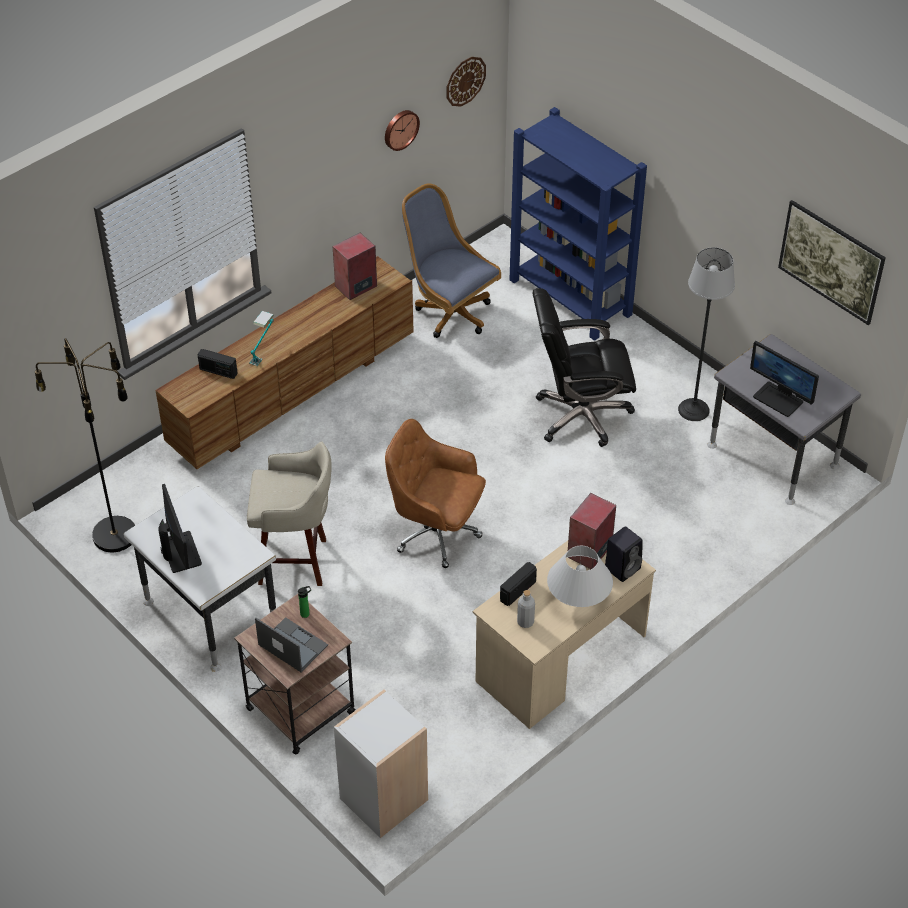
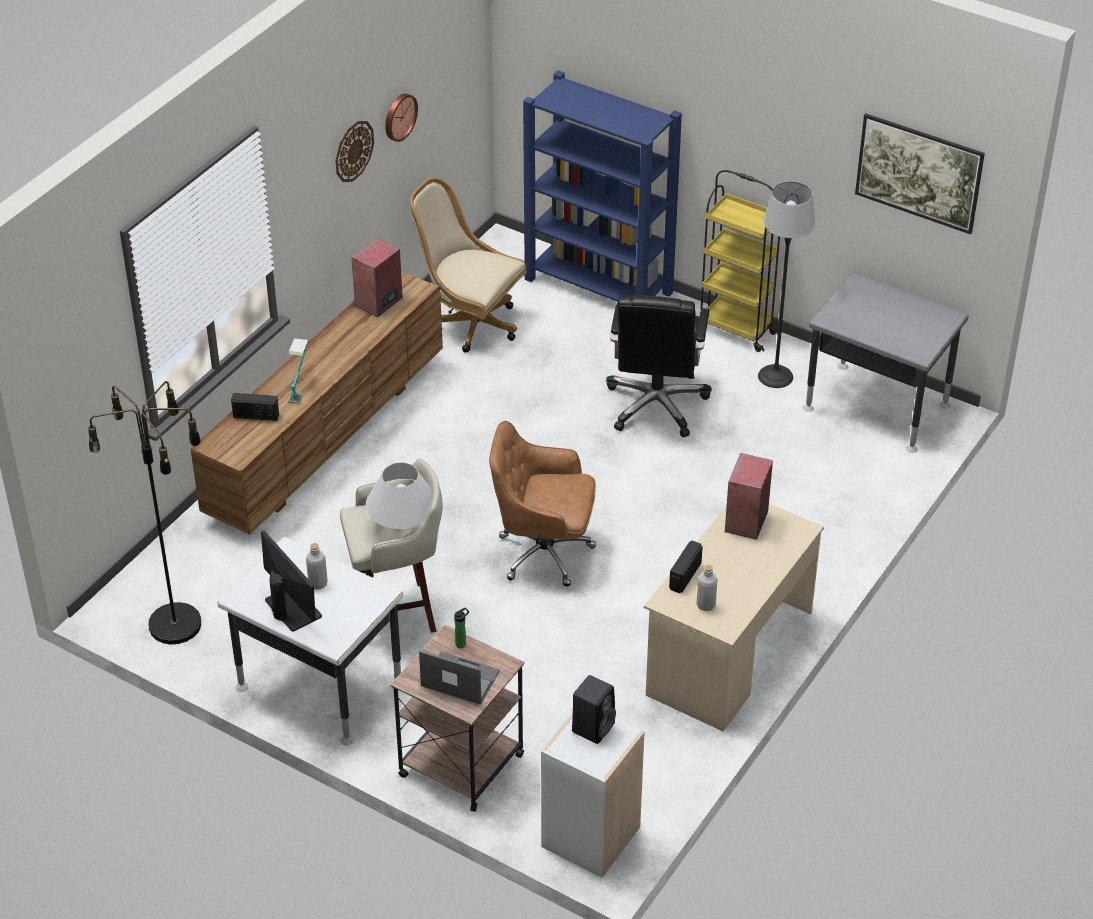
camera: 15 degrees left, 5 degrees down
(209, 534) = (318, 583): none -> grey bottle
(448, 311) = (469, 323): blue office chair -> beige office chair
(465, 81) = (455, 55): wall clock -> wall clock (353, 151)
(578, 598) = (753, 570): white table lamp -> white table lamp (403, 525)
(580, 416) = (656, 404): black office chair -> black office chair turned 60 degrees counterclockwise
(623, 567) = (788, 531): black speaker -> black speaker (593, 726)
(675, 361) = (736, 331): none -> yellow cart
(779, 399) = (886, 334): monitor -> none

